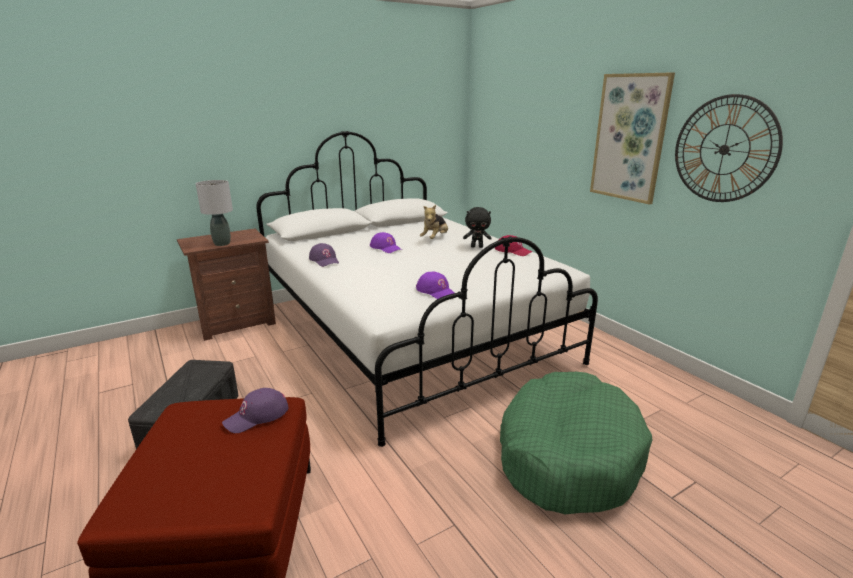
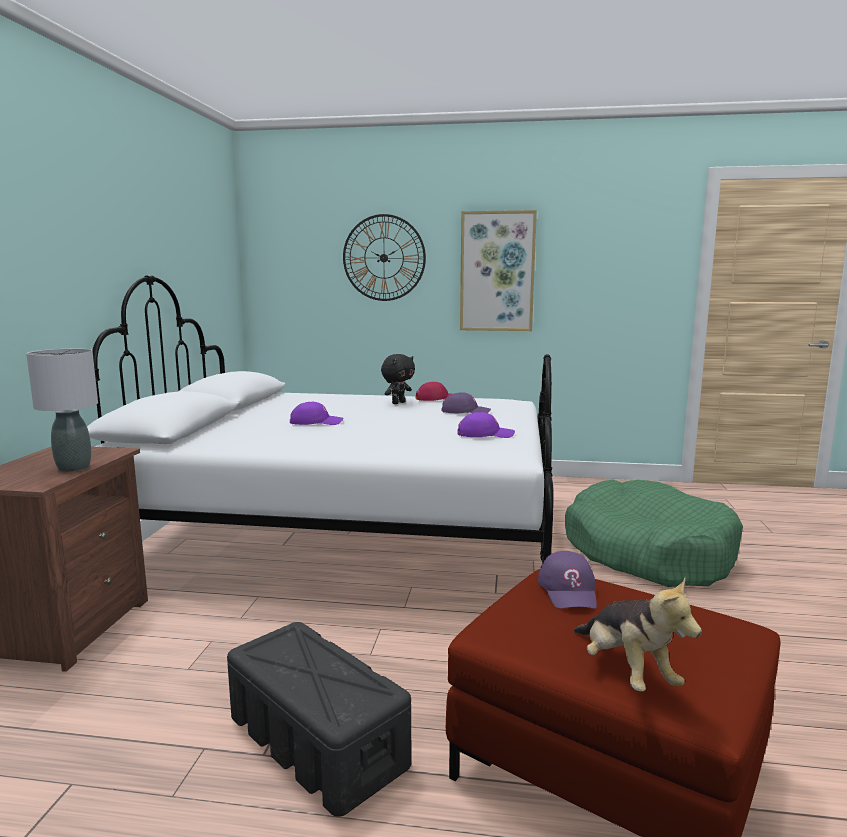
camera: 50 degrees left, 10 degrees down
(324, 260) = (289, 446): purple cap -> purple cap (465, 411)
(435, 238) = (337, 406): plush toy -> plush toy (626, 672)
(724, 149) = (592, 273): wall clock -> wall clock (384, 258)

